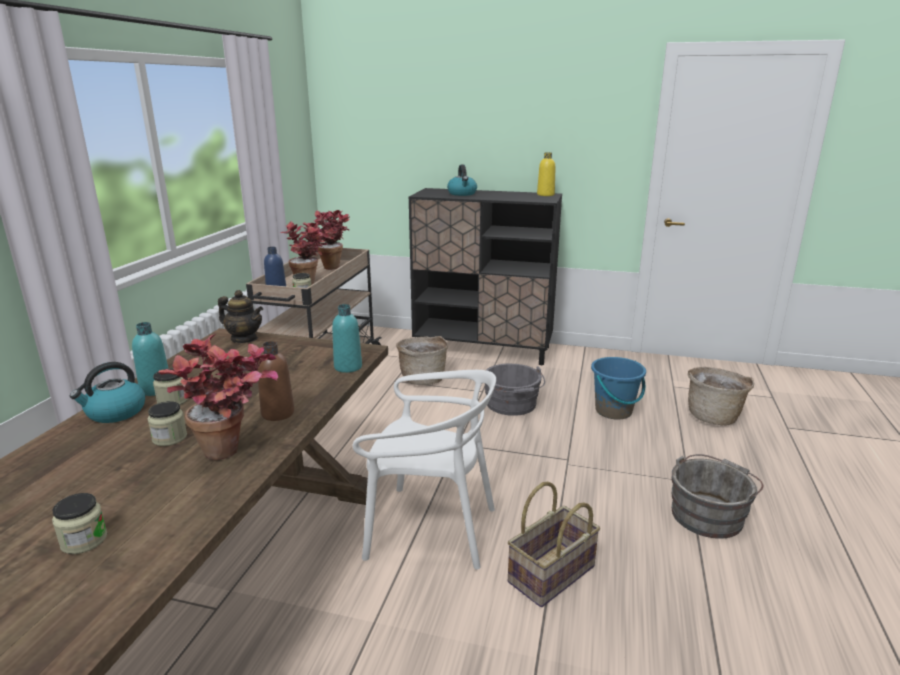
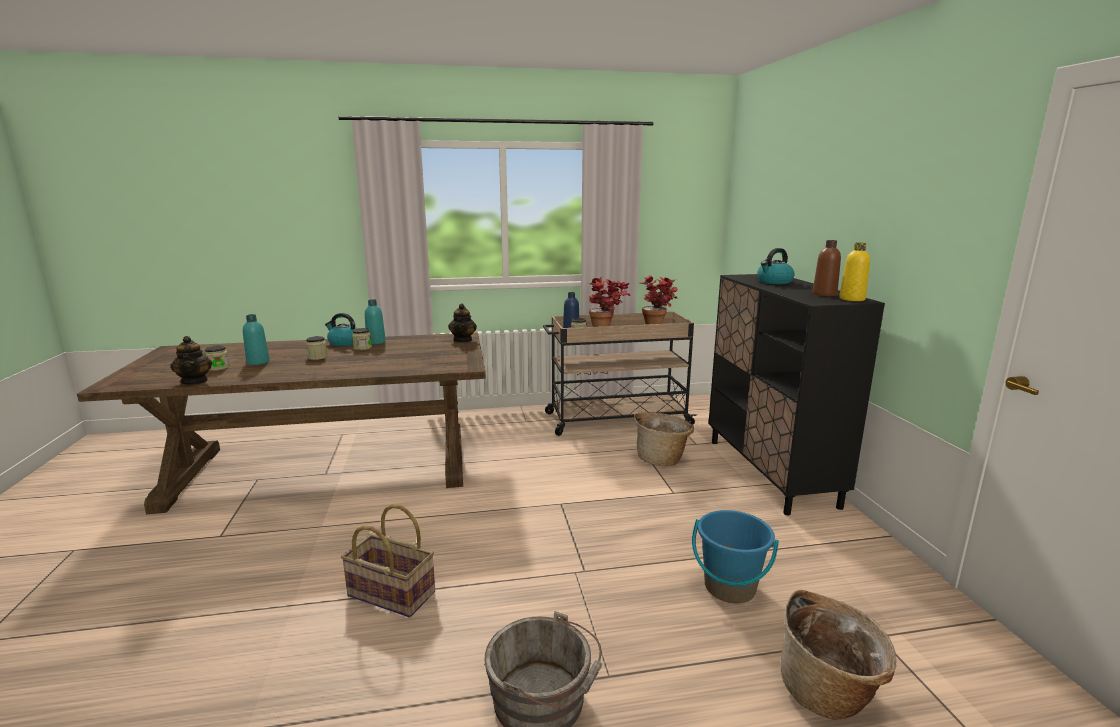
camera: 65 degrees right, 5 degrees down
(151, 565) = (195, 381): none -> teapot
(234, 452) = (302, 371): potted plant -> none
(278, 413) = (354, 368): brown bottle -> brown bottle (824, 294)
(348, 367) = (435, 369): turquoise bottle -> turquoise bottle (258, 362)
(430, 529) = (428, 521): white chair -> none
(512, 405) = (664, 515): grey bucket -> none

